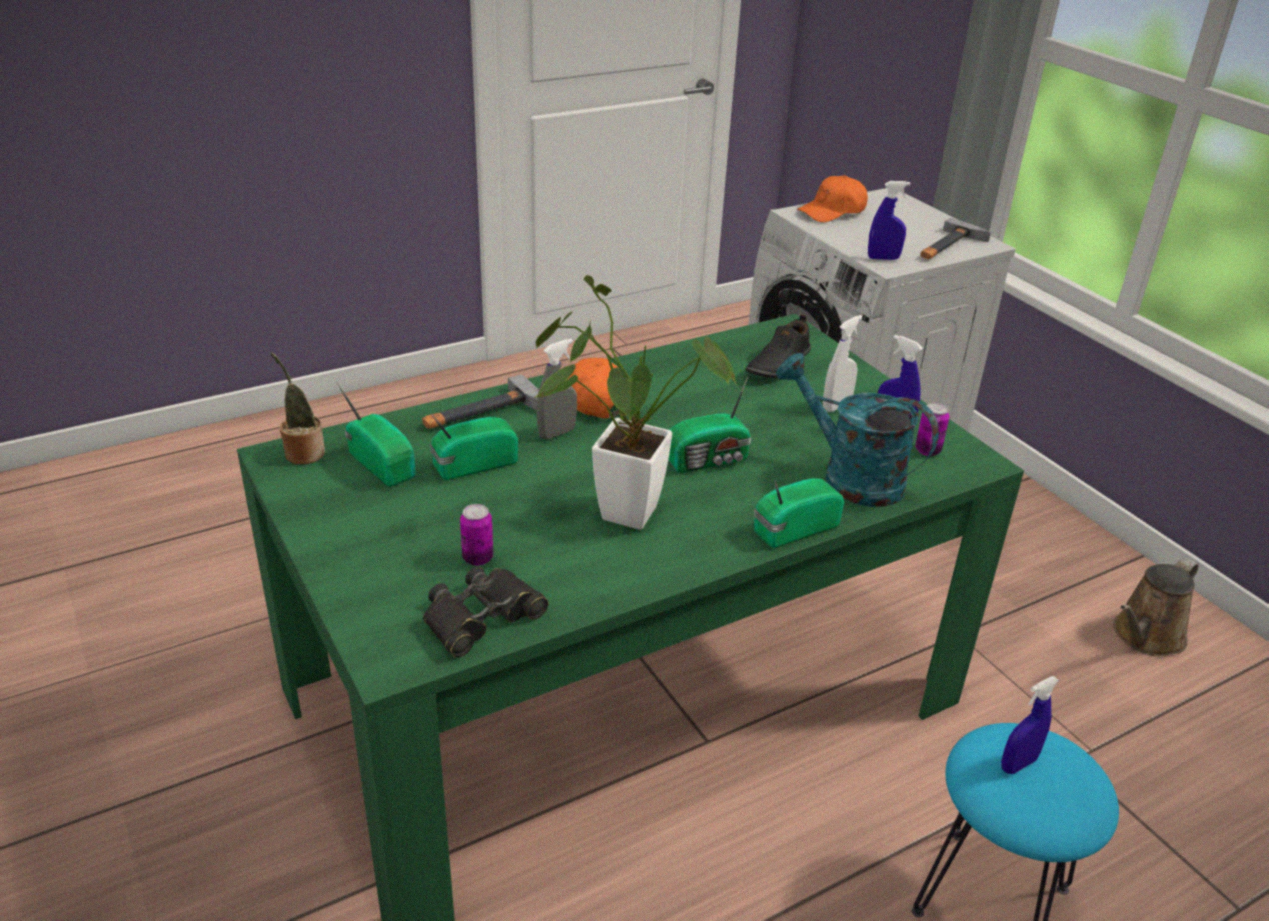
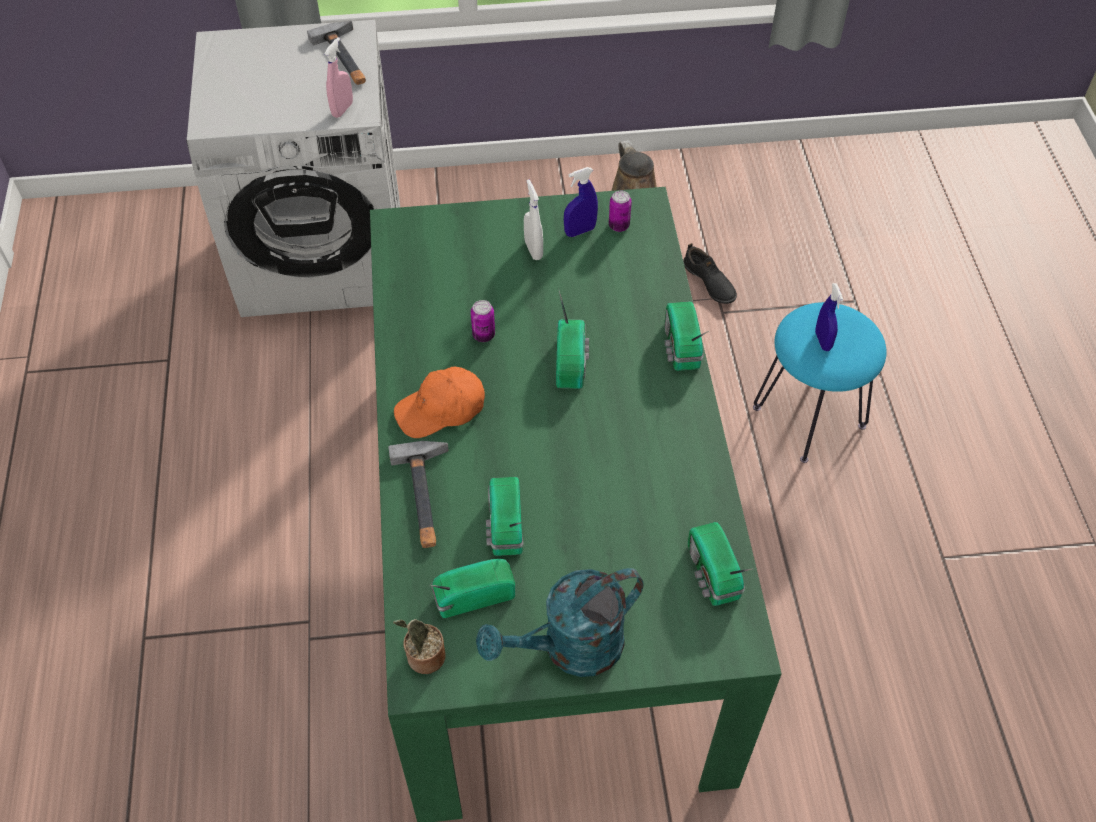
camera: 65 degrees left, 20 degrees up
(477, 558) = (639, 558): can -> can (483, 335)
(481, 617) = (712, 574): black binoculars -> radio
(557, 433) = (484, 451): grey spray bottle -> none
(616, 510) = (613, 446): potted plant -> none
(777, 363) = (449, 258): black shoe -> black shoe (709, 283)
(832, 211) = (223, 98): orange cap -> none
(849, 477) = (631, 286): turquoise watering can -> turquoise watering can (570, 649)
(883, 258) = (342, 109): blue spray bottle -> pink spray bottle

